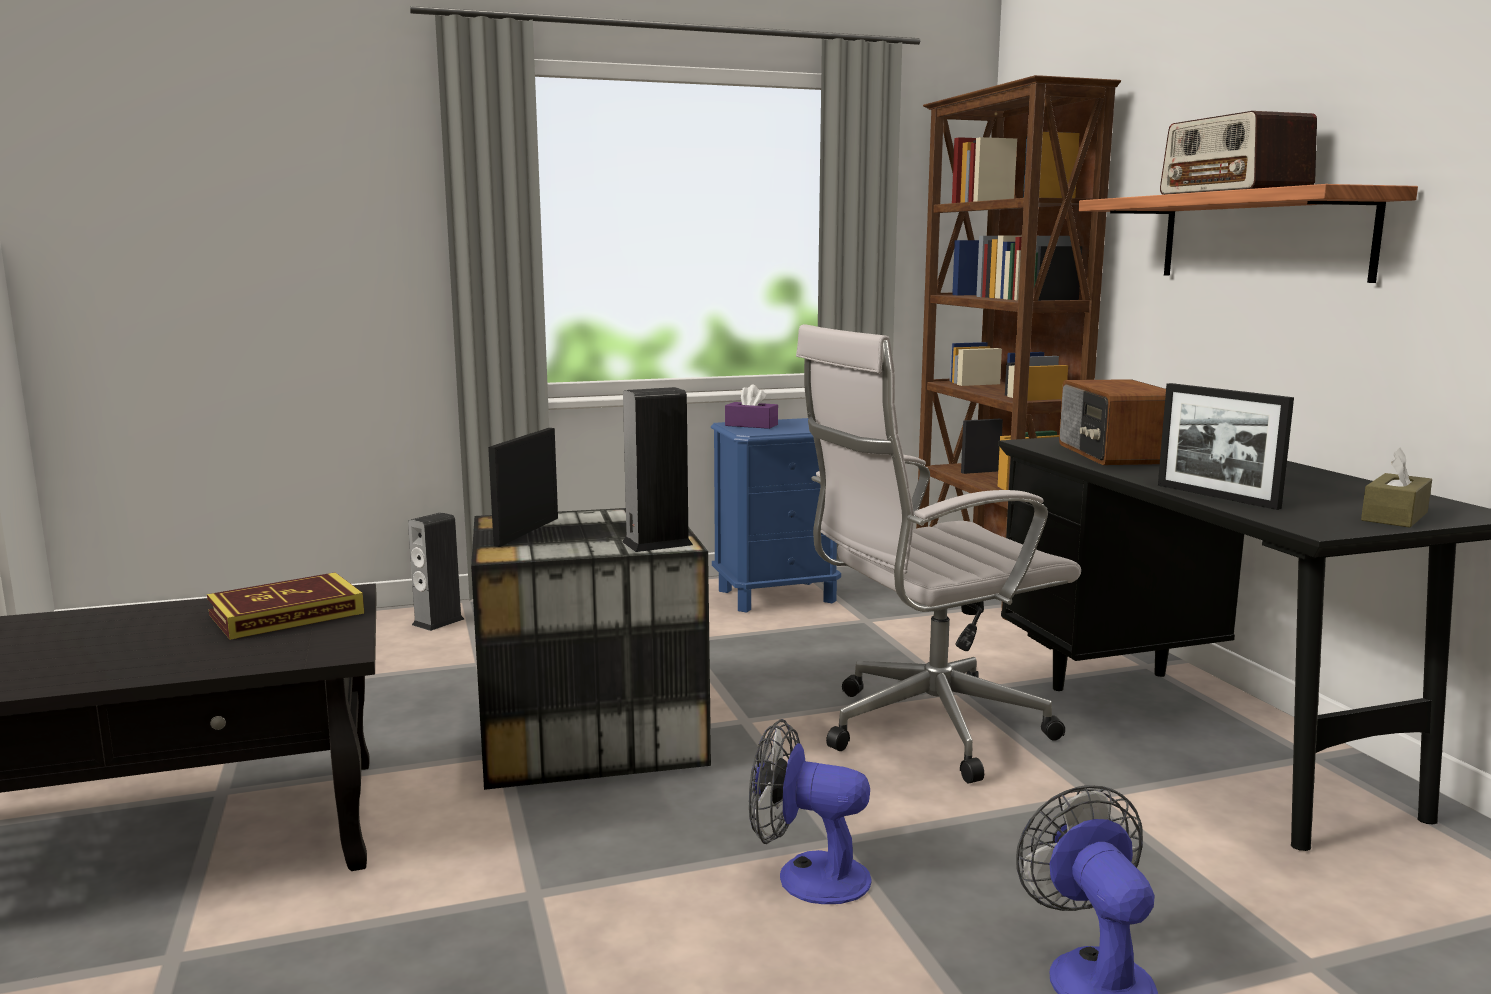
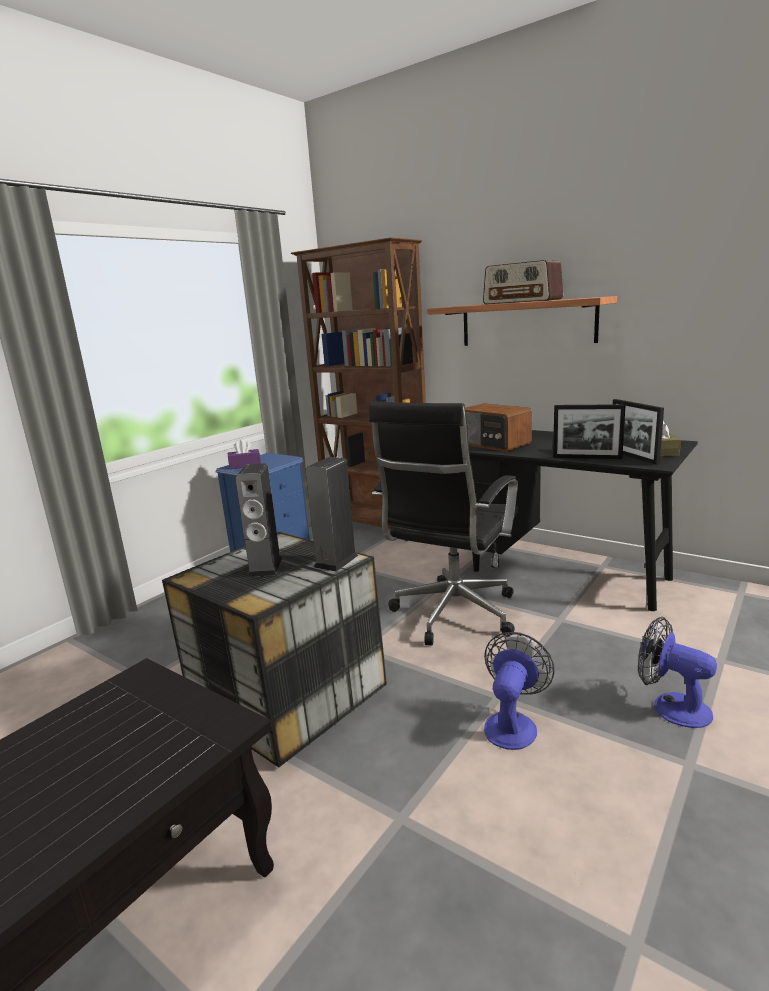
camera: 35 degrees left, 5 degrees up
(286, 614) = (124, 713): book -> none
(438, 622) = (68, 662): speaker -> speaker (265, 567)
(527, 531) = (234, 579): picture frame -> picture frame (633, 457)
(807, 876) = (512, 723): fan -> fan turned 135 degrees clockwise
(924, 730) = (452, 616): white office chair -> black office chair

